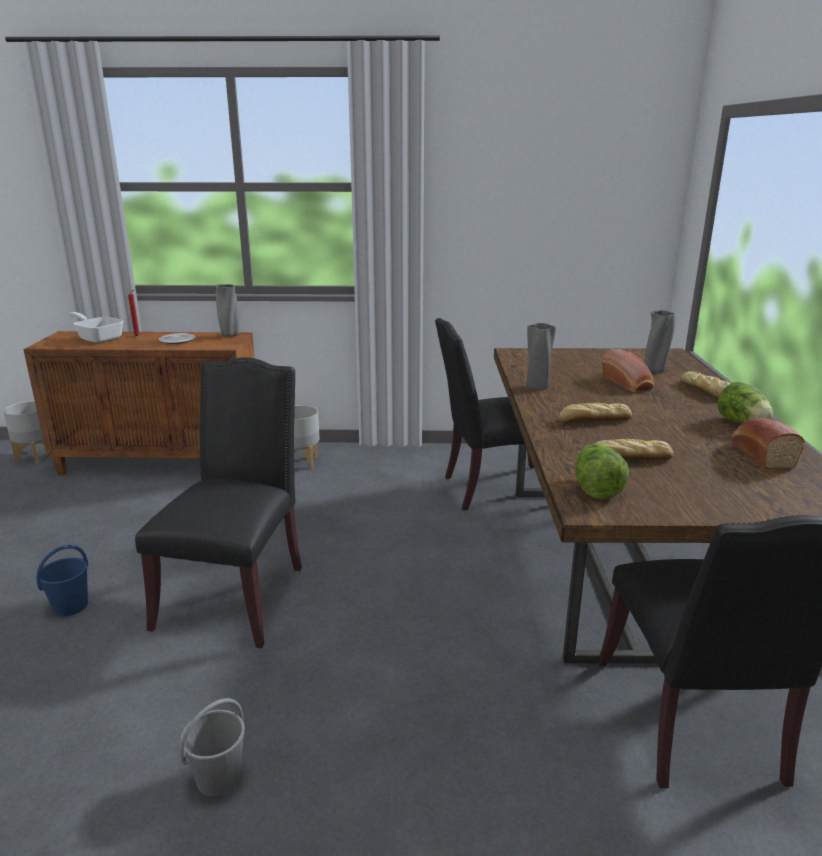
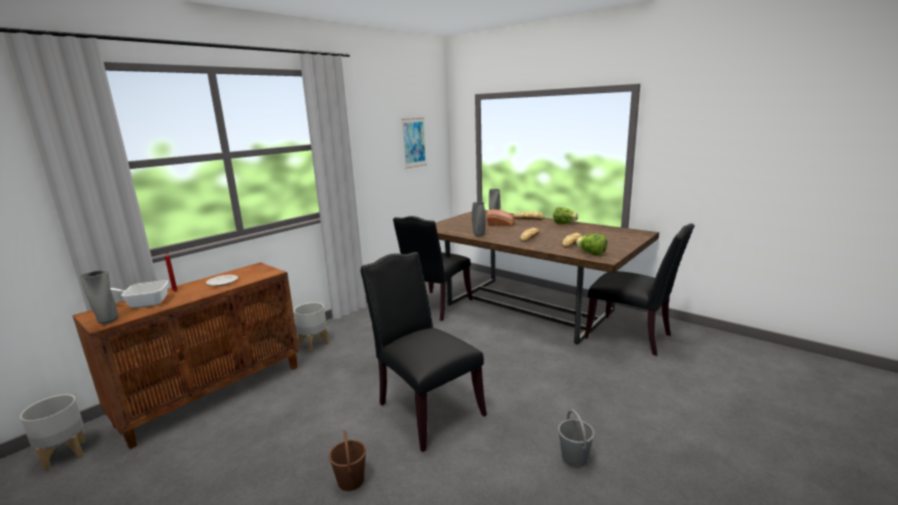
camera: 50 degrees left, 5 degrees down
(71, 606) = (351, 480): blue bucket -> brown bucket
(230, 335) = (252, 268): grey vase -> grey vase (107, 321)
(582, 198) = (414, 142): none -> picture
(760, 454) = (592, 229): bread -> none

